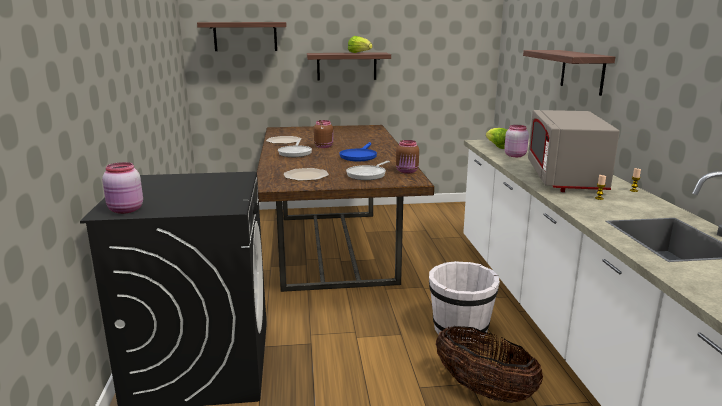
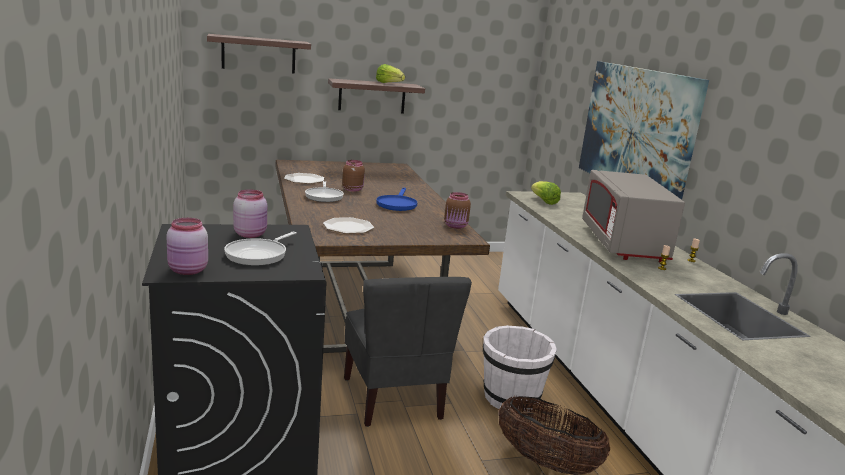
camera: 10 degrees left, 0 degrees up
(348, 330) = (394, 398): none -> grey chair
(368, 175) = (415, 228): frying pan -> frying pan (259, 255)
(515, 155) = (565, 213): pink jar -> pink jar (251, 234)
(582, 71) = (636, 130): shelf -> picture

